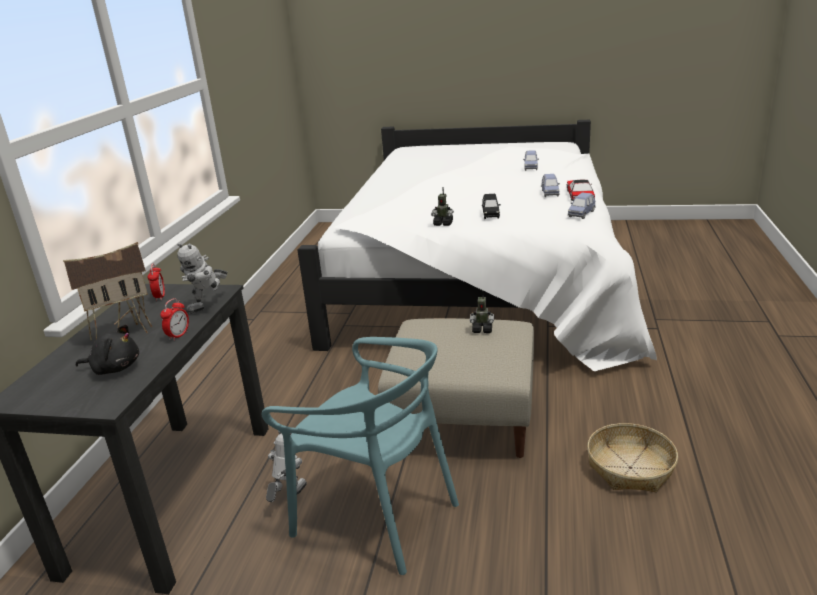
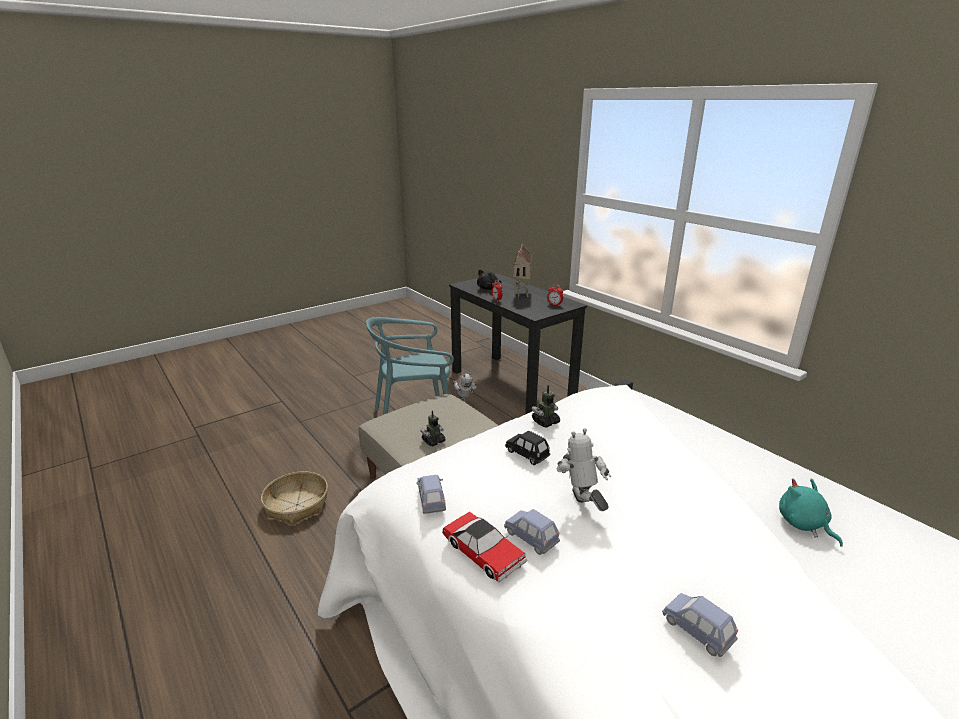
camera: 130 degrees right, 0 degrees up
(209, 306) = (518, 309): toy robot -> toy robot (581, 507)
(423, 175) = (803, 524): none -> turquoise plush toy

